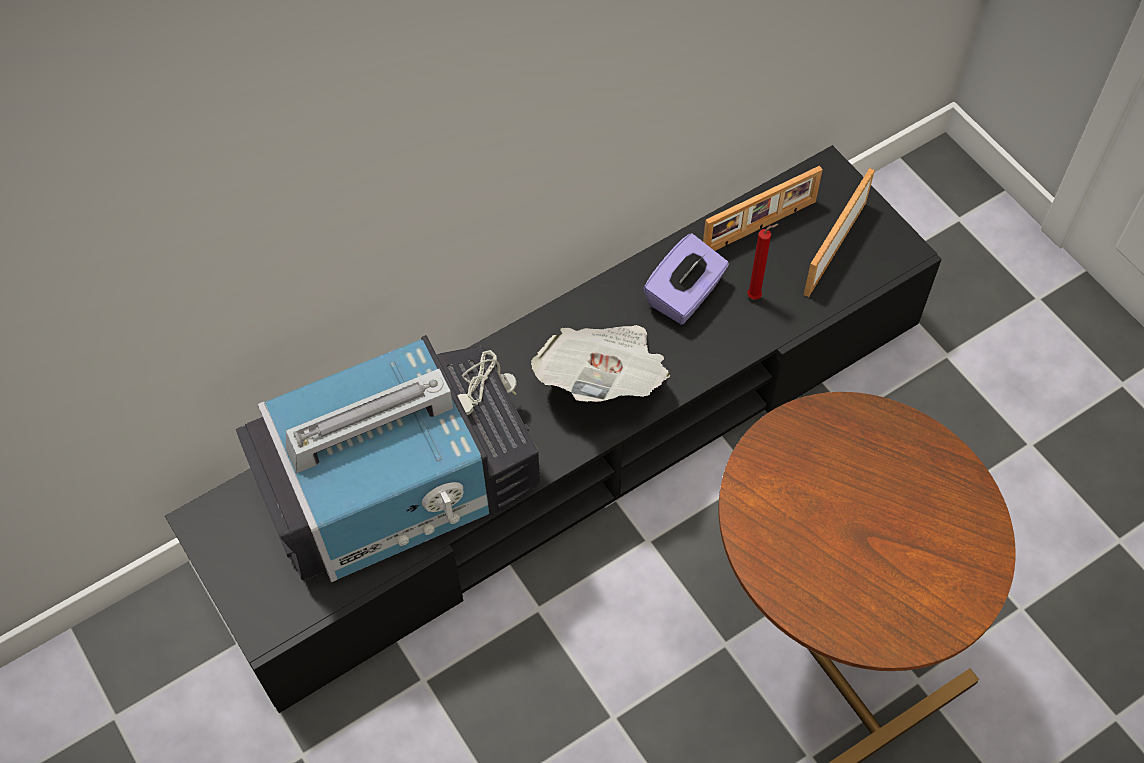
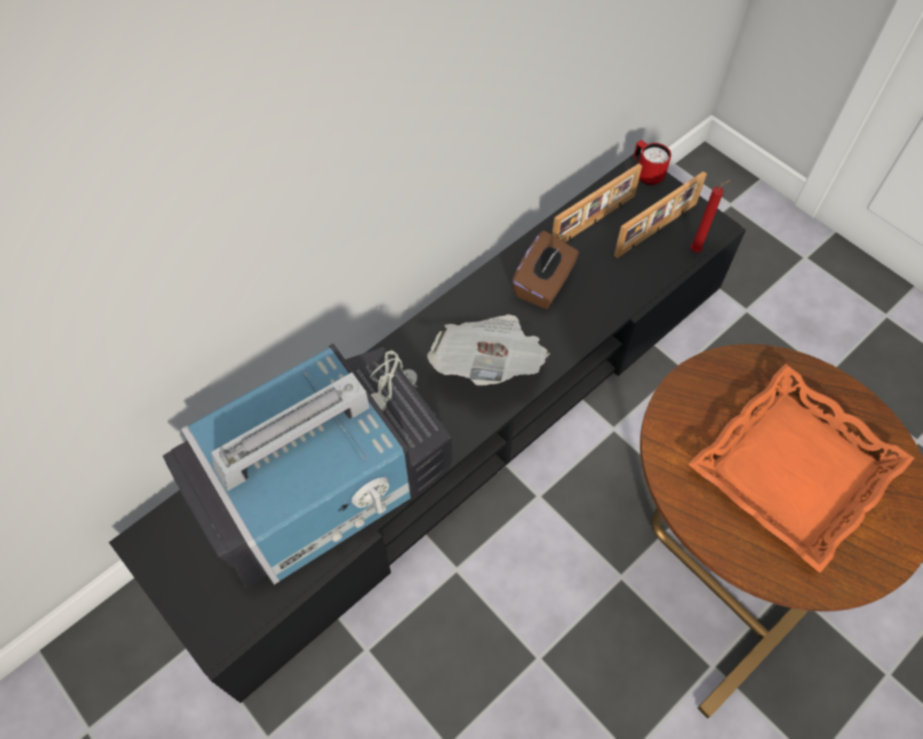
camera: 10 degrees left, 0 degrees up
(685, 295) = (543, 284): purple tissue box -> brown tissue box
(756, 296) = (603, 278): red candle -> red candle (697, 250)
(833, 247) = (657, 230): picture frame -> picture frame turned 150 degrees counterclockwise
(836, 176) = (646, 174): none -> red mug
(874, 530) = (795, 471): none -> orange tray

